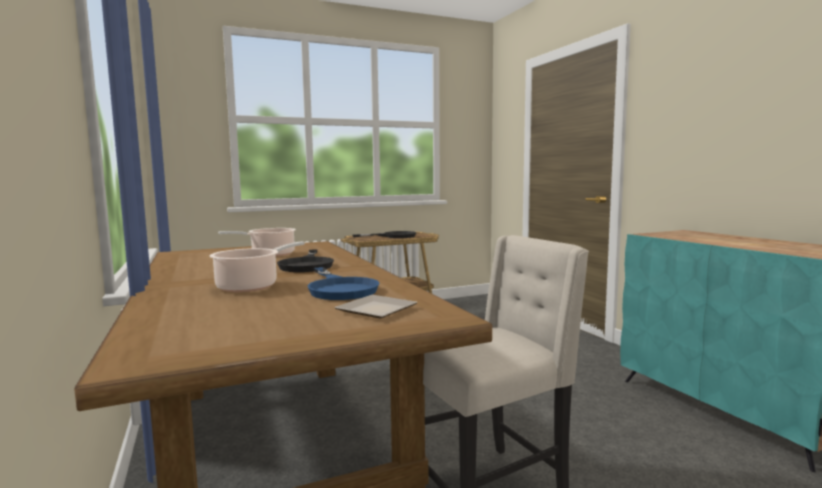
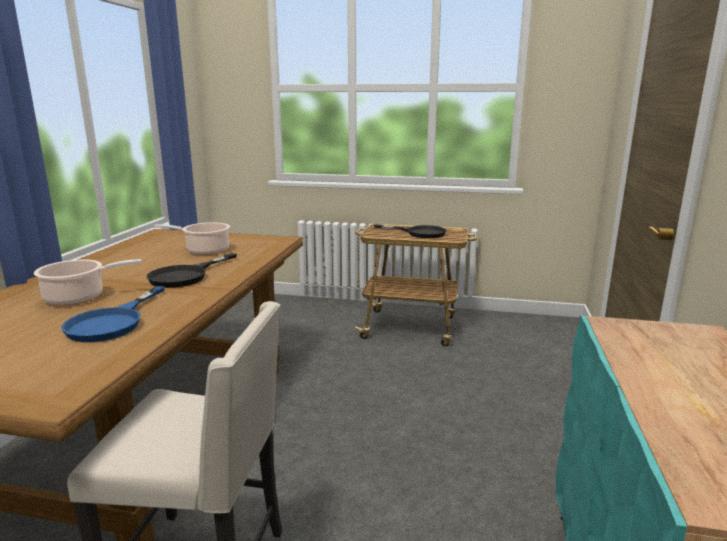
camera: 35 degrees right, 10 degrees up
(376, 309) = (52, 364): plate -> none

